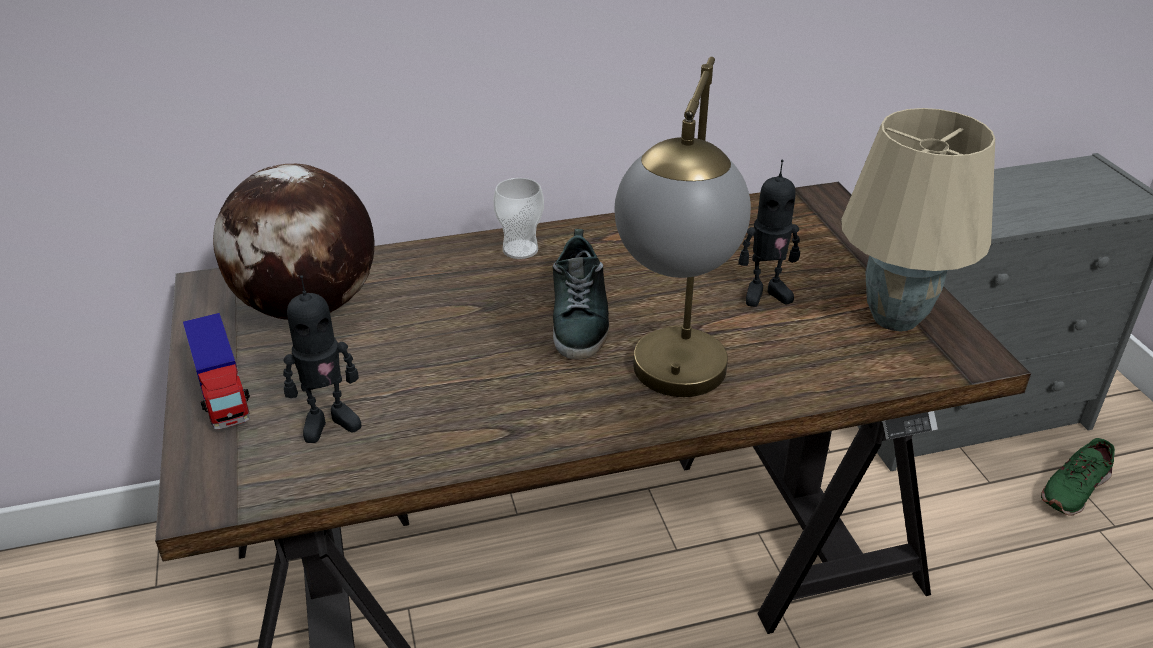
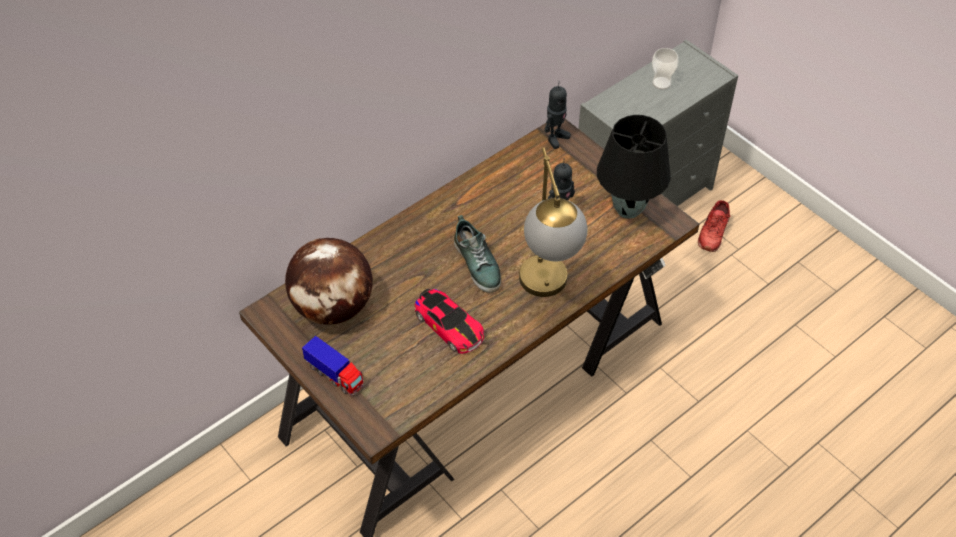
camera: 25 degrees left, 15 degrees up
(329, 422) = (400, 370): toy robot -> toy robot (555, 138)
(465, 384) = (449, 325): none -> toy car
(520, 249) = (417, 227): cup -> cup (661, 83)
(896, 317) = (628, 209): beige table lamp -> black table lamp
(1074, 488) = (713, 232): green shoe -> red shoe

